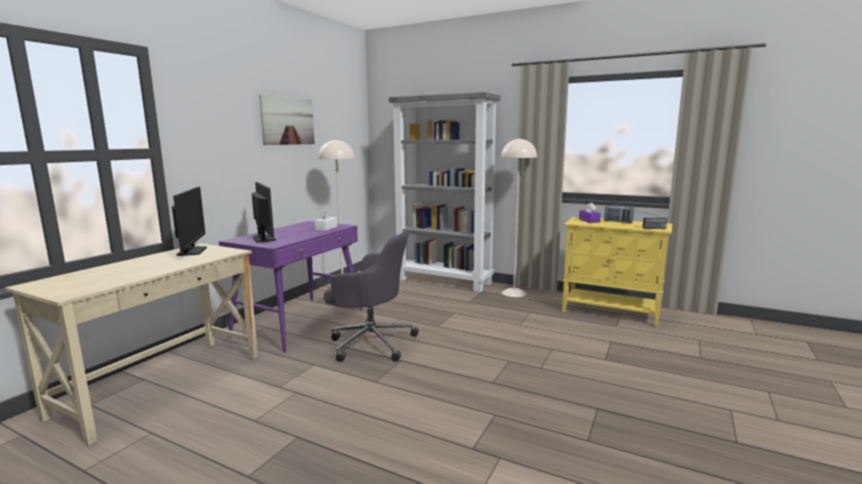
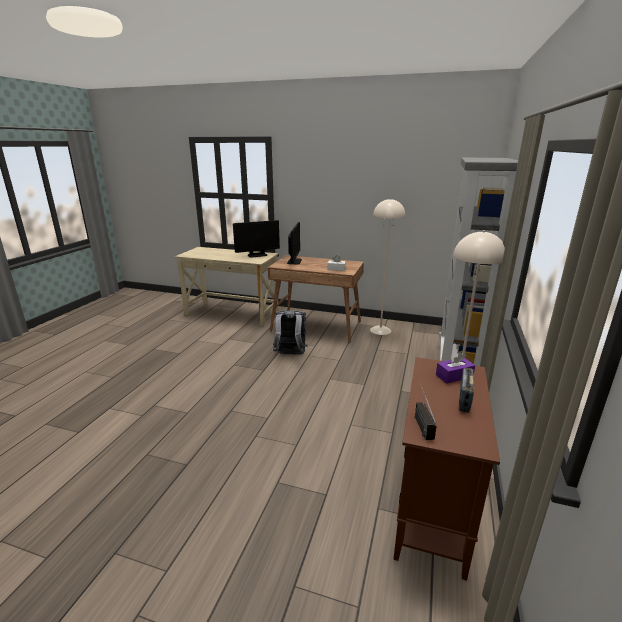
camera: 80 degrees right, 10 degrees up
(264, 238) = (294, 261): monitor -> monitor turned 45 degrees counterclockwise
(288, 121) = (375, 178): picture -> none
(300, 322) = (317, 326): purple desk -> brown desk
(370, 342) = (290, 355): grey office chair -> grey backpack
(611, 312) = (432, 511): yellow cabinet -> brown cabinet

